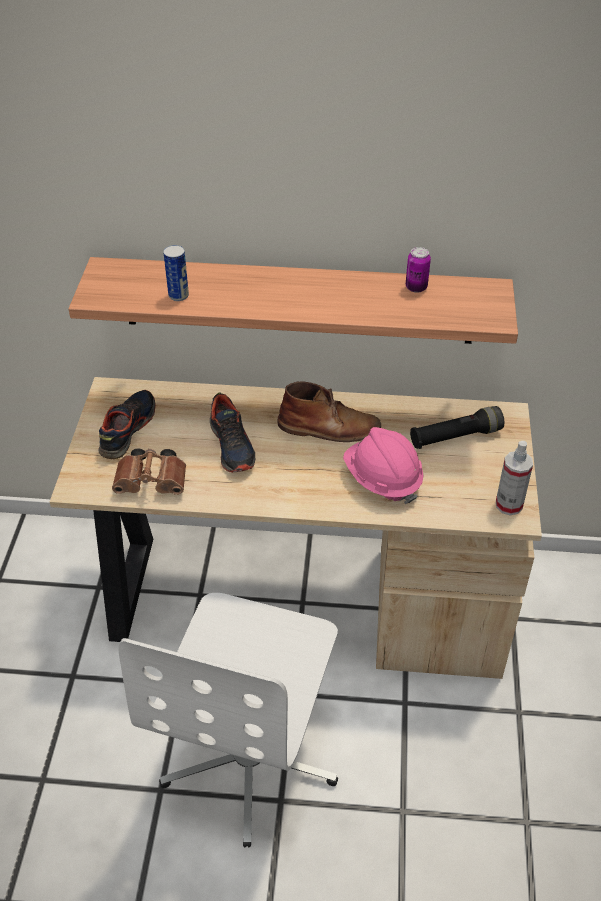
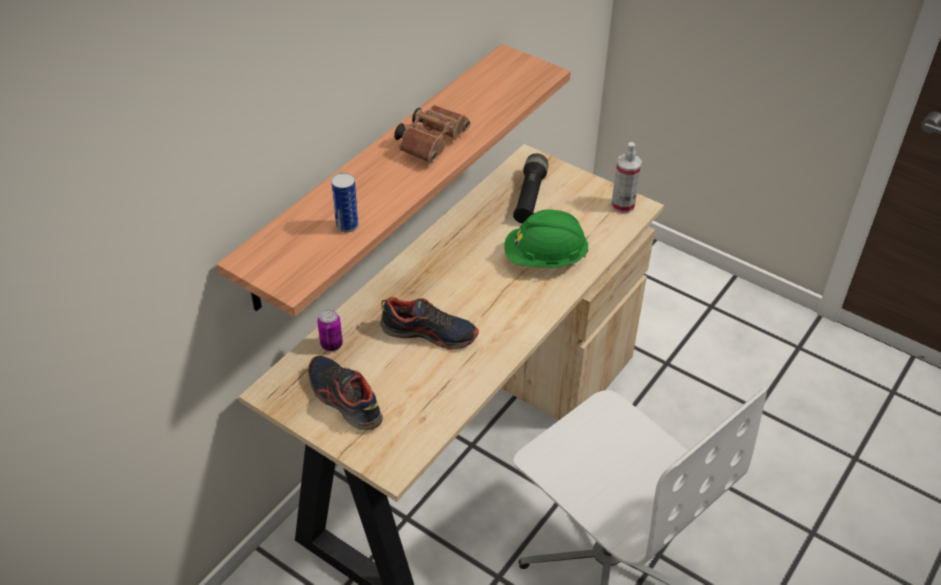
camera: 60 degrees left, 0 degrees up
(153, 483) = (434, 406): brown binoculars -> brown binoculars (433, 143)
(329, 428) = (459, 262): brown boot -> none
(382, 479) = (545, 259): pink hard hat -> green hard hat
(416, 287) = (468, 91): can -> can (331, 345)

